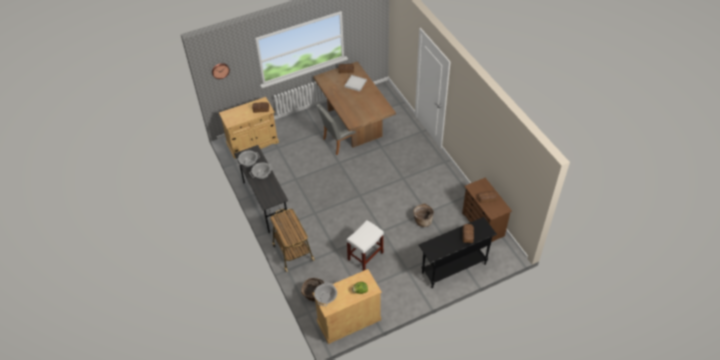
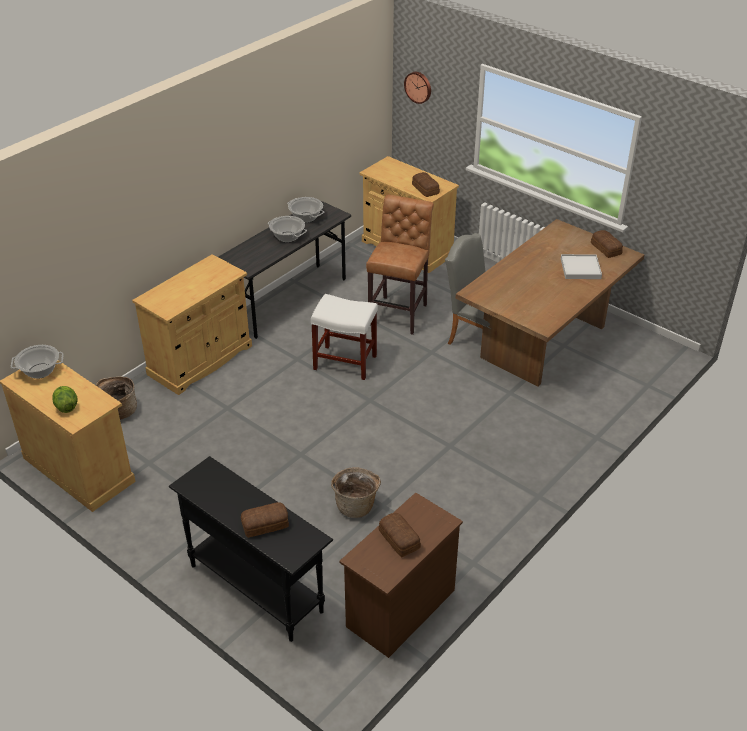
camera: 65 degrees right, 10 degrees down
(293, 252) = (200, 360): cart -> beige cabinet
(303, 164) = (399, 313): none -> brown stool
(365, 255) = (231, 449): white stool -> white stool (346, 362)

